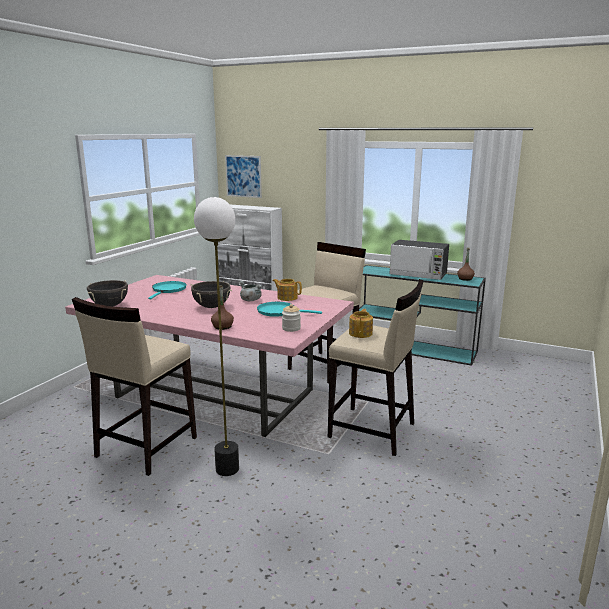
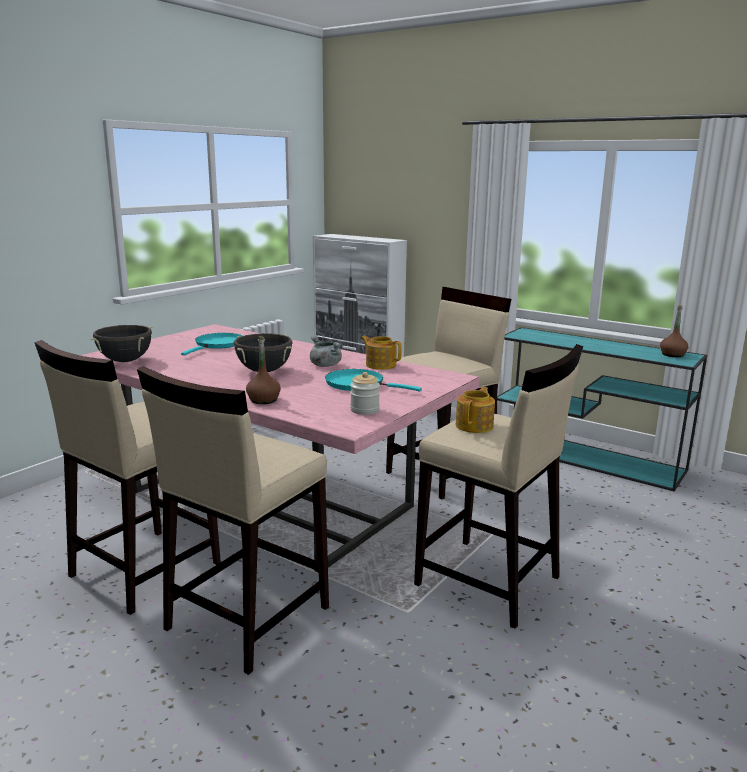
camera: 10 degrees right, 0 degrees up
(226, 469) = (246, 618): floor lamp -> beige stool
(243, 176) = (357, 194): picture -> none
(418, 274) = (598, 344): microwave -> none

